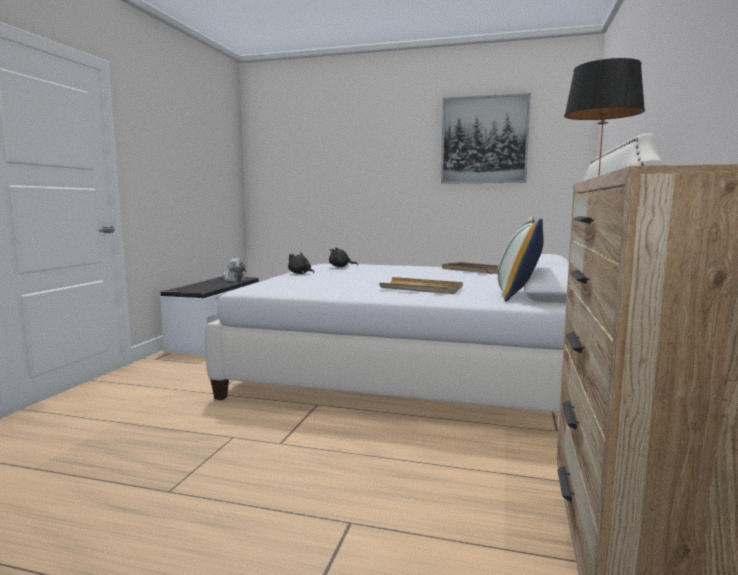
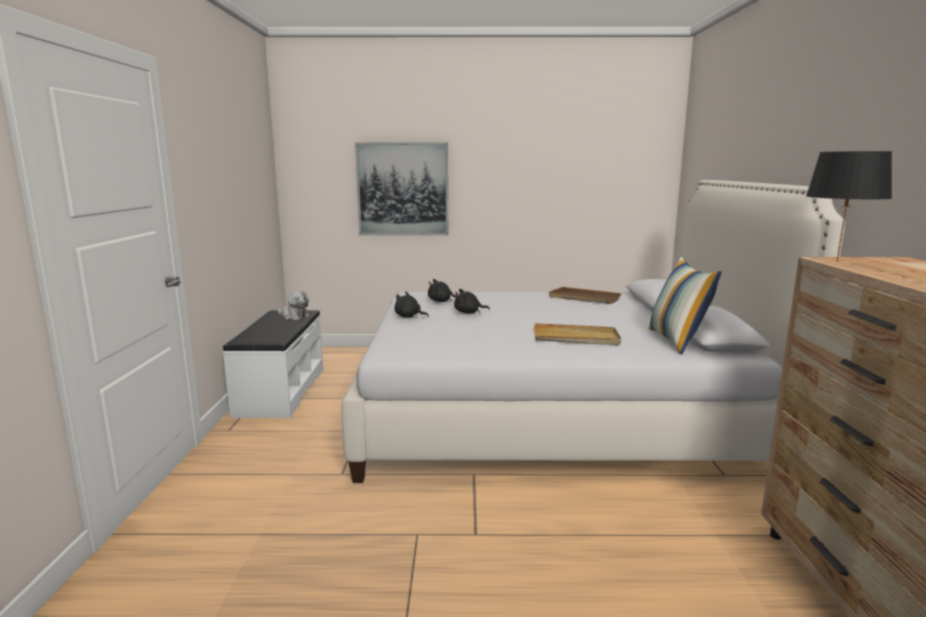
camera: 15 degrees left, 5 degrees up
(353, 273) = (469, 312): none -> black plush toy
(484, 140) = (568, 146): picture -> picture (403, 189)

